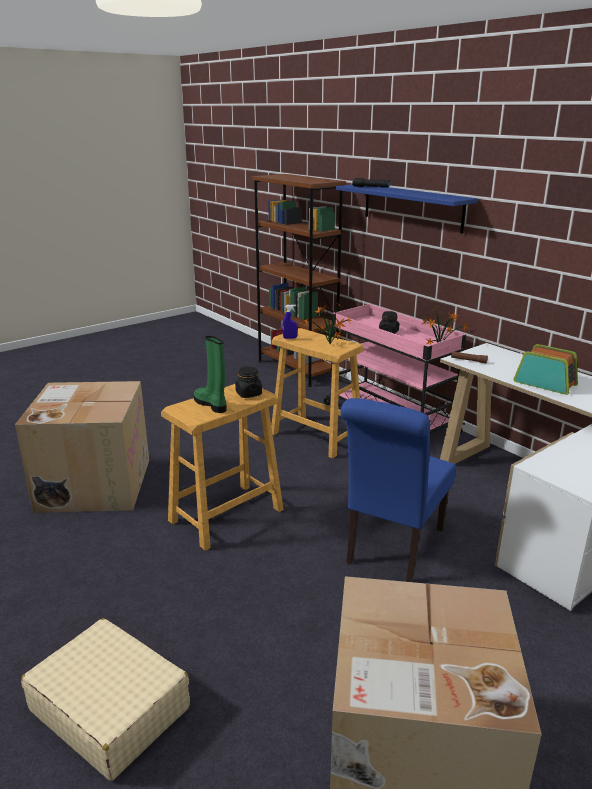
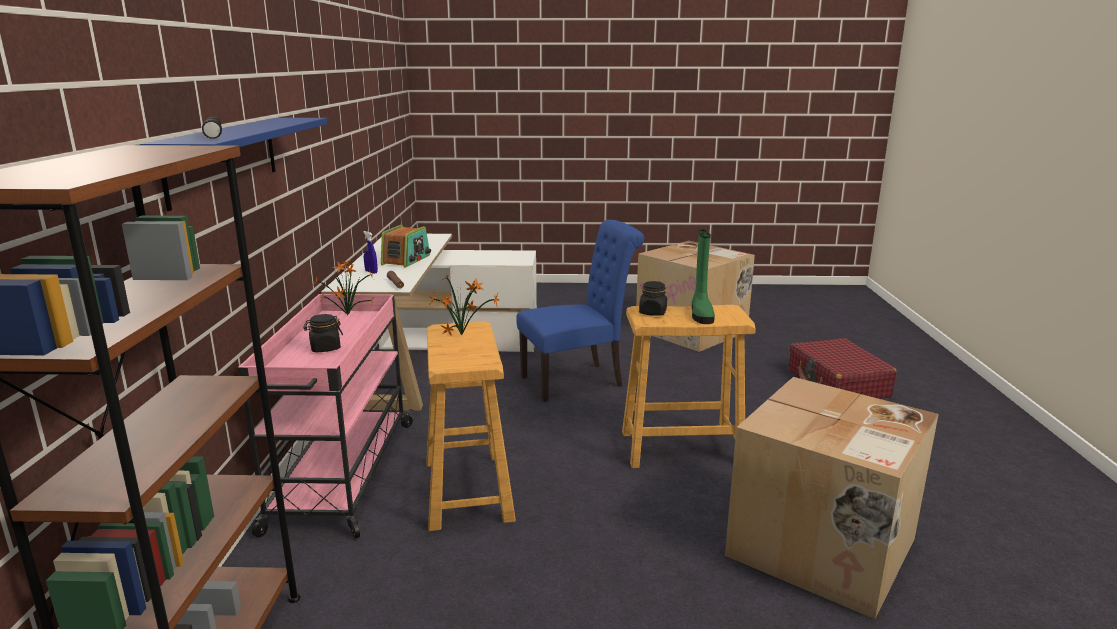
camera: 140 degrees left, 5 degrees down
(110, 708) = (837, 384): beige suitcase -> red suitcase
(290, 338) = (484, 358): blue spray bottle -> blue spray bottle (371, 272)
(545, 383) = (406, 260): radio -> radio turned 150 degrees counterclockwise

